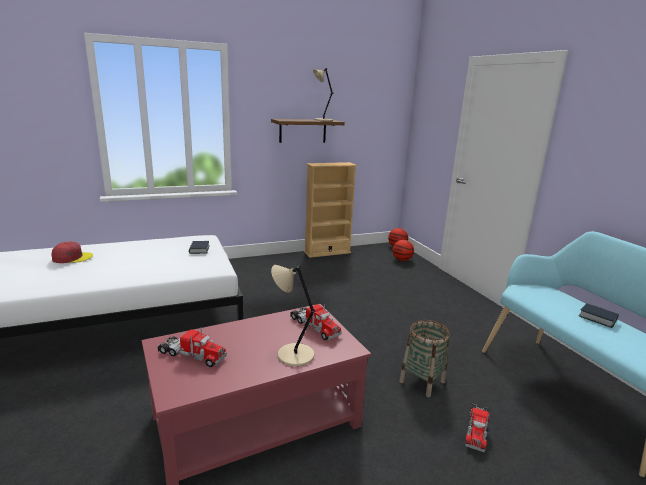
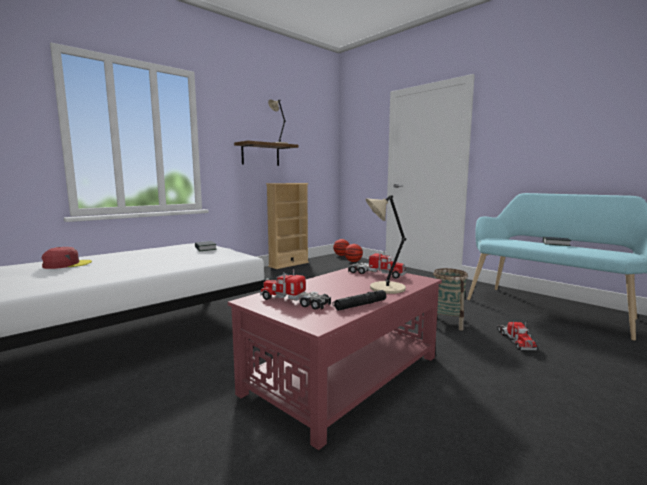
camera: 20 degrees left, 10 degrees down
(191, 355) = (295, 301): toy truck -> toy truck turned 150 degrees counterclockwise
(238, 377) = (360, 305): none -> black flashlight

